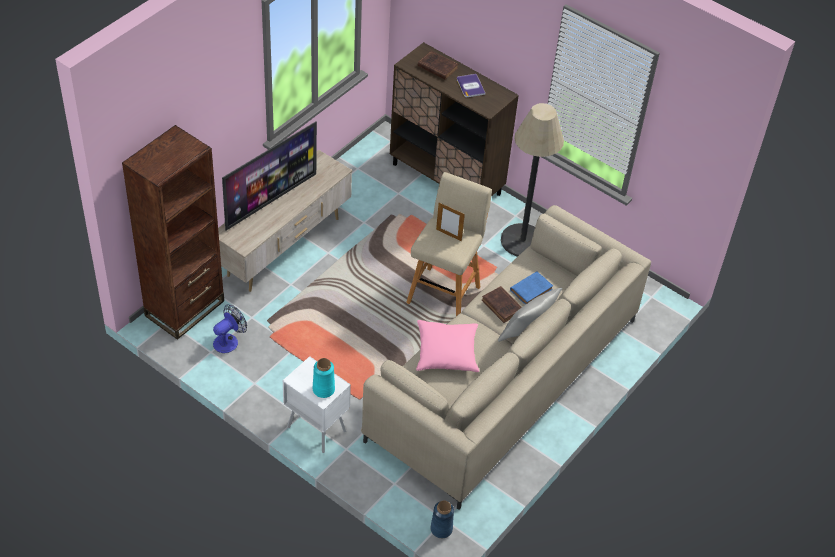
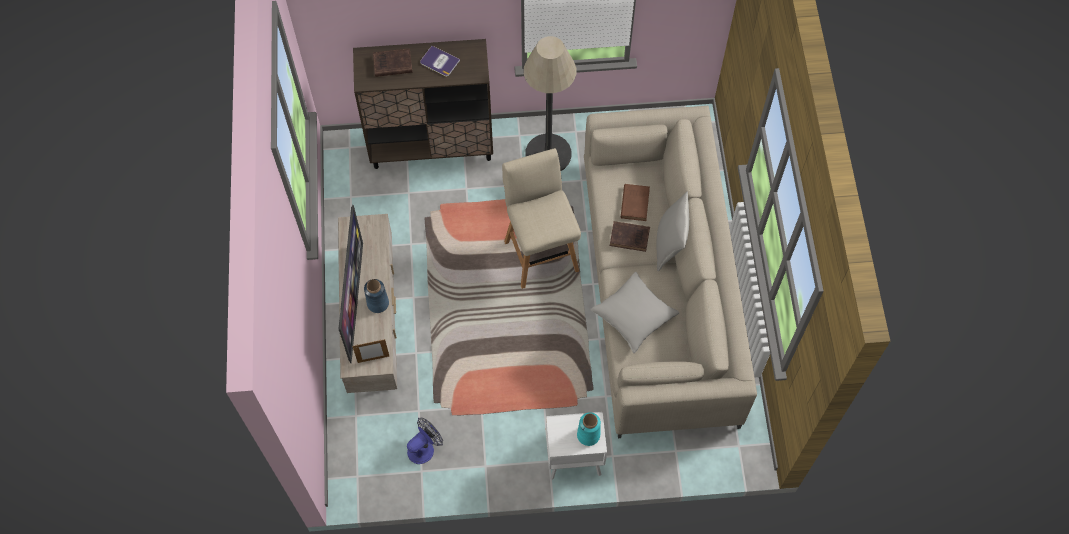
camera: 40 degrees left, 15 degrees up
(185, 308) = (357, 452): brown bookcase -> none
(229, 340) = (424, 447): fan -> fan turned 45 degrees clockwise
(441, 529) = (745, 456): blue vase -> blue vase (378, 303)
(446, 353) = (634, 316): pink pillow -> grey pillow
(448, 235) = (541, 213): picture frame -> picture frame (373, 359)
(532, 289) = (635, 202): blue book -> brown book

